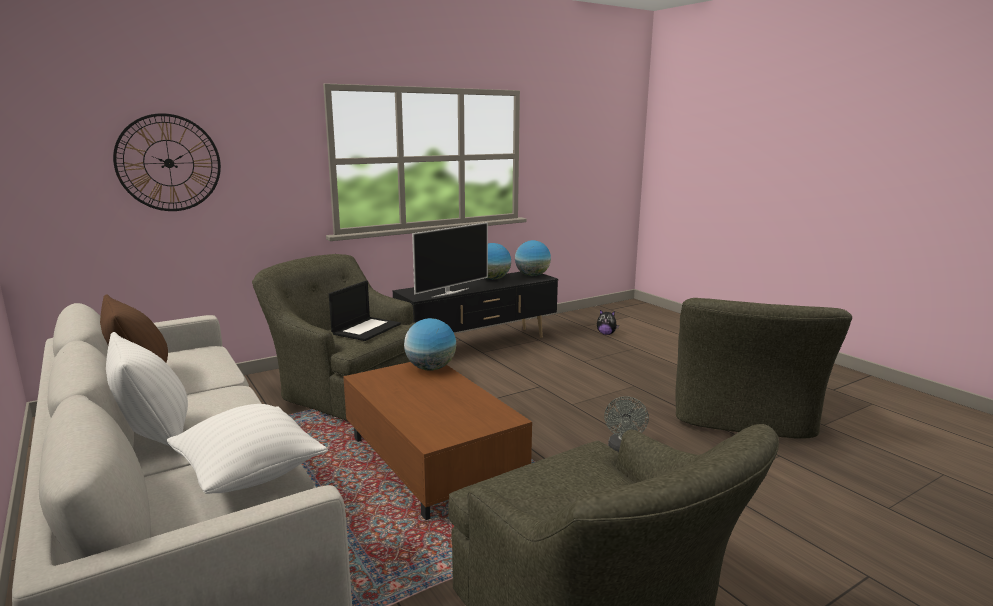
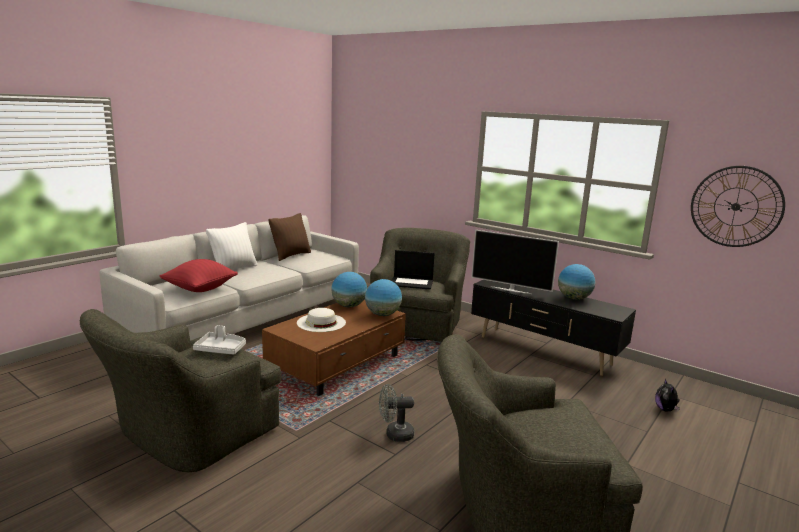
camera: 70 degrees right, 0 degrees up
(169, 163) = (394, 156): wall clock -> wall clock (735, 206)
(250, 475) = (200, 289): white pillow -> red pillow
(430, 407) = (321, 322): none -> white hat
(532, 275) = (612, 311): globe -> globe (348, 306)
(547, 472) = (221, 349): none -> grey tray

